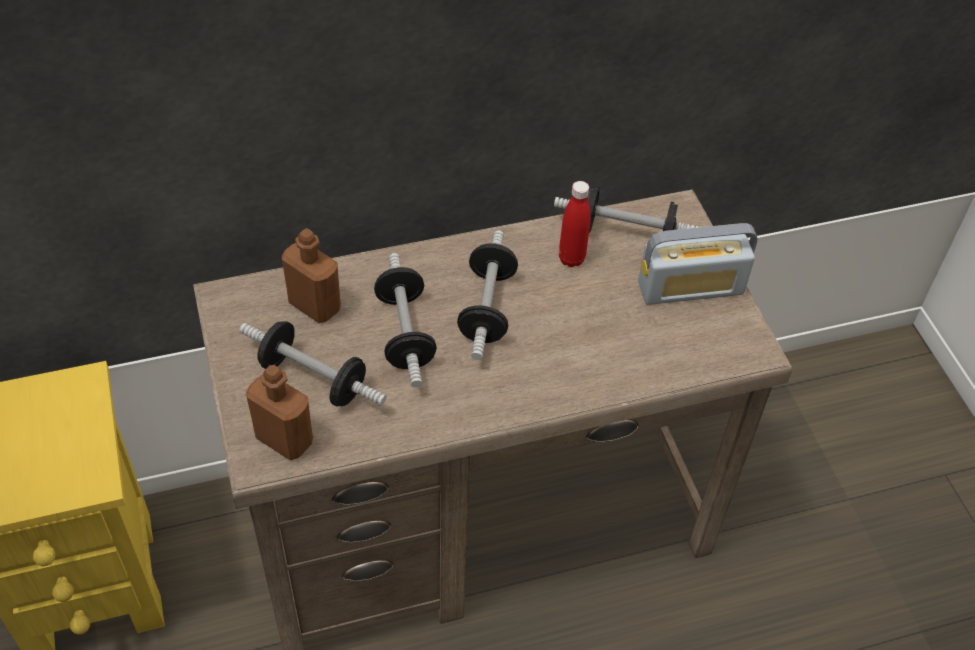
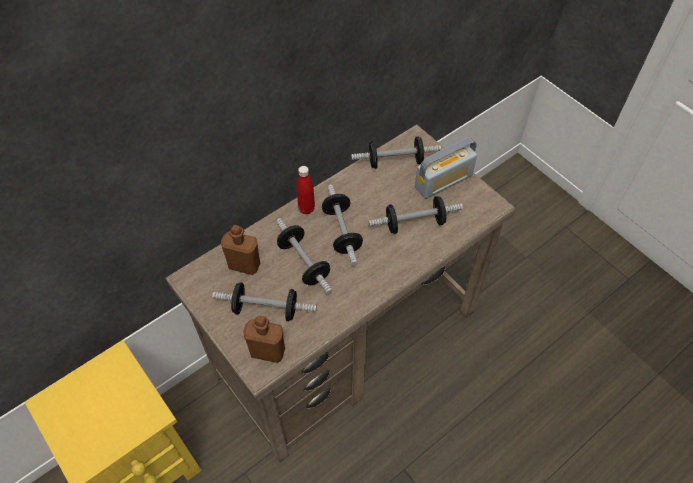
camera: 20 degrees left, 5 degrees up
(571, 259) = (373, 186): red bottle -> red bottle (306, 209)
(609, 335) = (414, 223): none -> dumbbell

